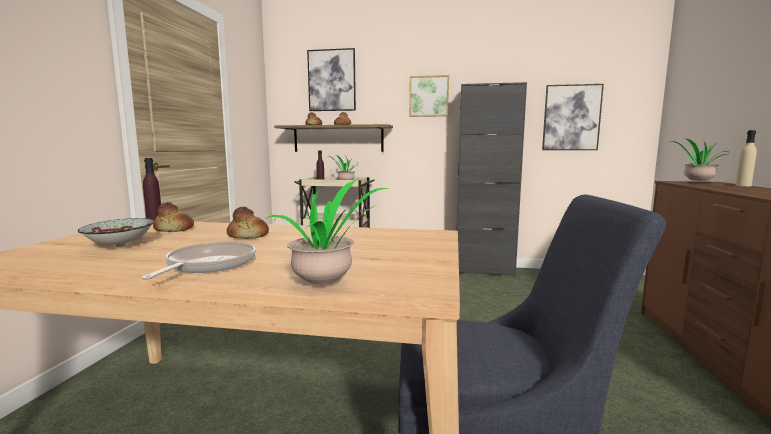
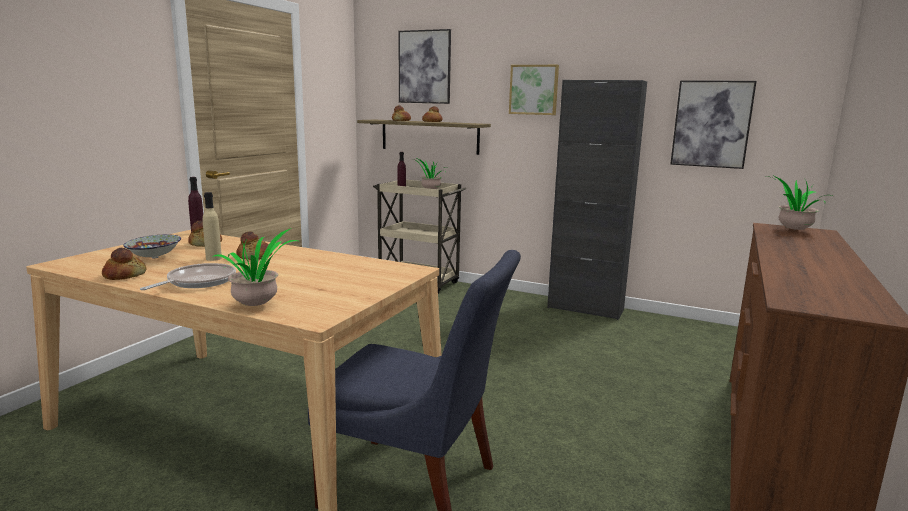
camera: 15 degrees right, 5 degrees up
(91, 267) = (124, 275): none -> bread
(743, 185) = (831, 241): beige bottle -> beige bottle (213, 258)

